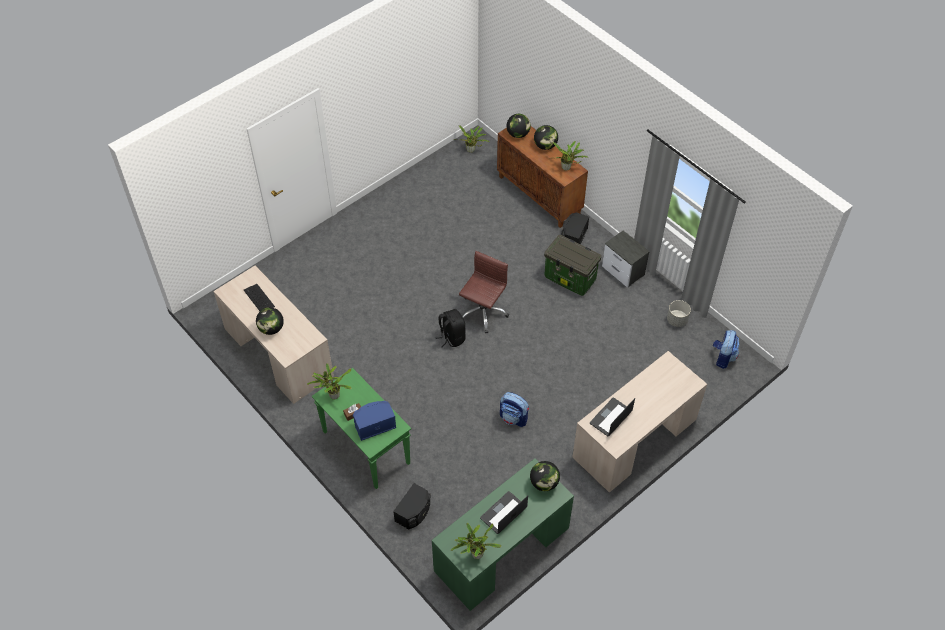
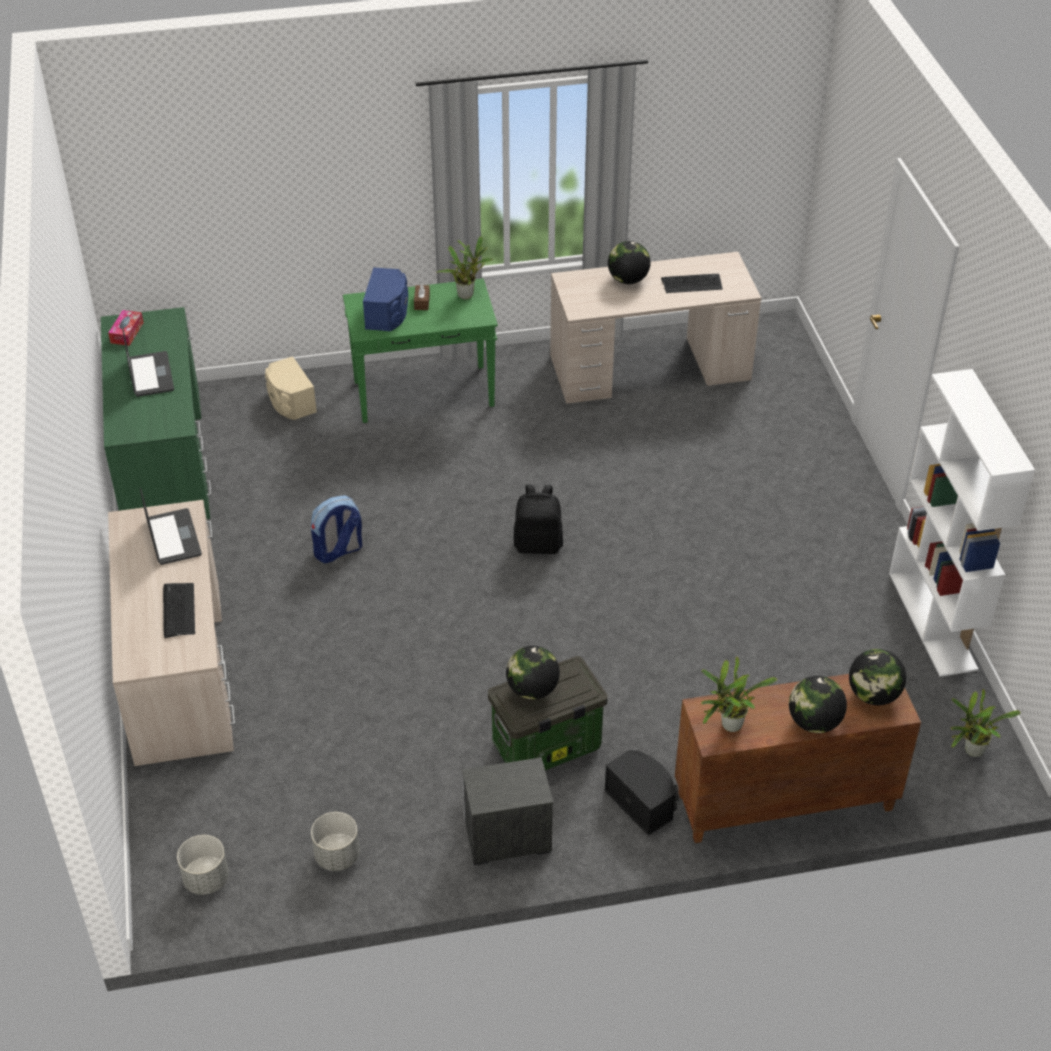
camera: 120 degrees right, 10 degrees down
(404, 181) = (933, 621): none -> white bookcase
(414, 512) = (290, 402): black speaker -> beige speaker
(475, 554) = (127, 333): potted plant -> tissue box
(482, 312) = (560, 600): brown office chair -> none
(544, 483) = (151, 427): globe -> globe (532, 690)
(650, 385) = (178, 610): none -> keyboard
(723, 357) = (206, 879): backpack -> grey planter

